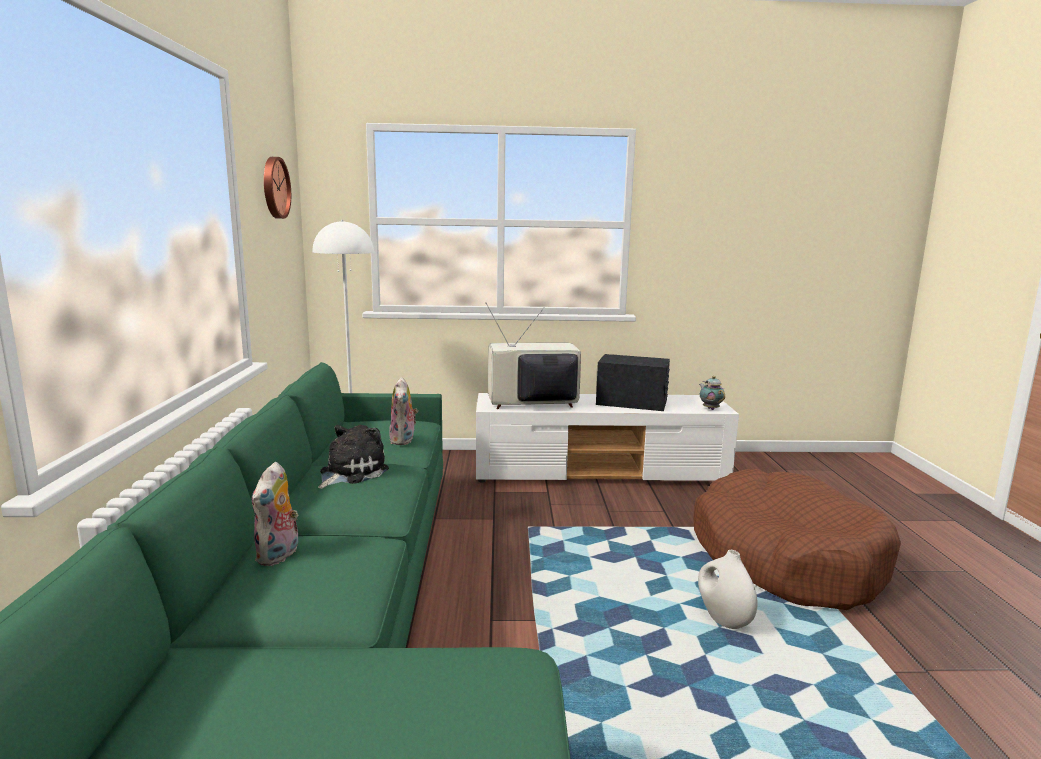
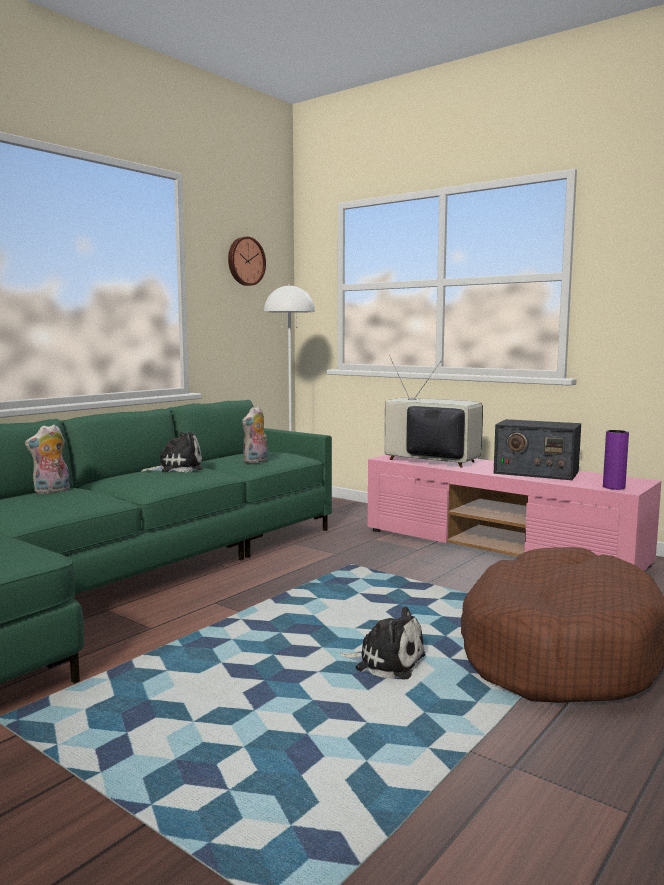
camera: 40 degrees right, 5 degrees down
(601, 471) = (502, 547): white tv stand -> pink tv stand
(632, 402) = (535, 472): radio -> radio turned 150 degrees clockwise
(710, 408) = (613, 487): teapot -> purple vase
(723, 619) = (386, 662): white vase -> plush toy

